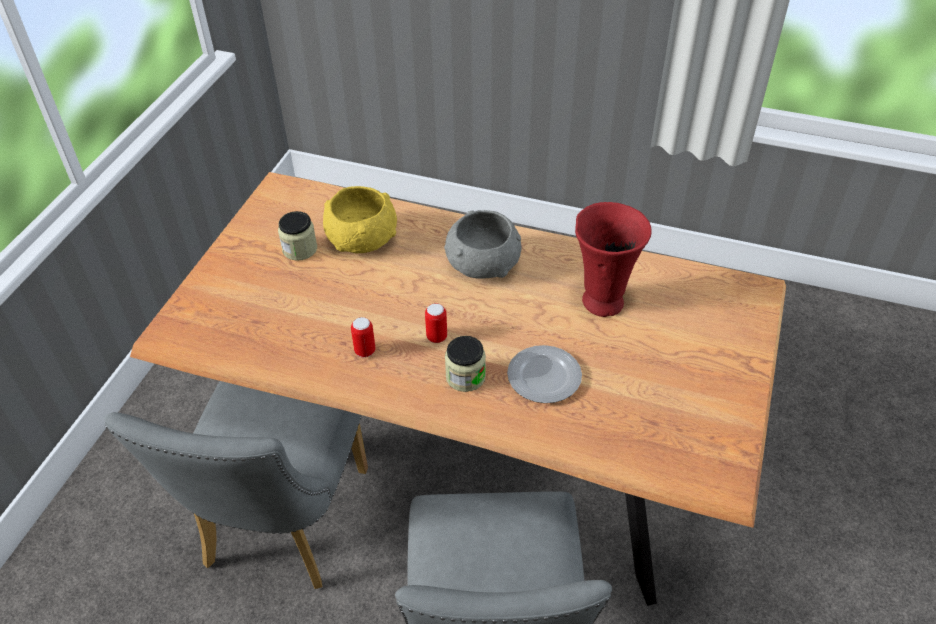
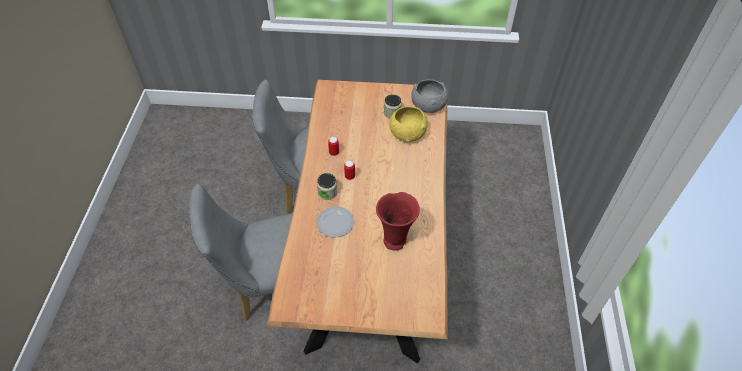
camera: 75 degrees right, 5 degrees up
(483, 264) = (406, 184): grey bowl -> grey bowl (428, 105)

